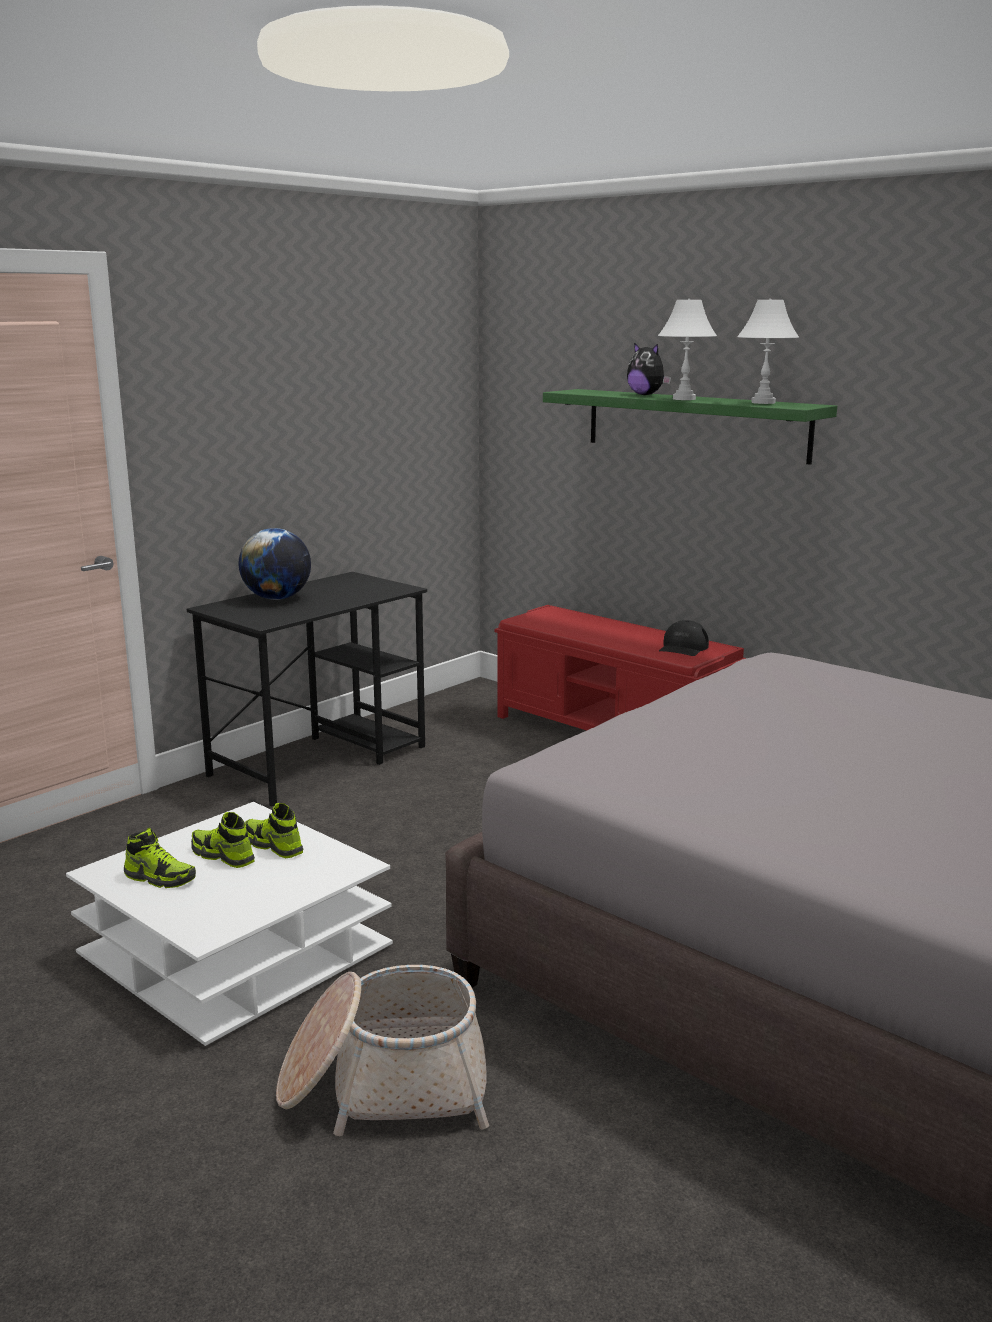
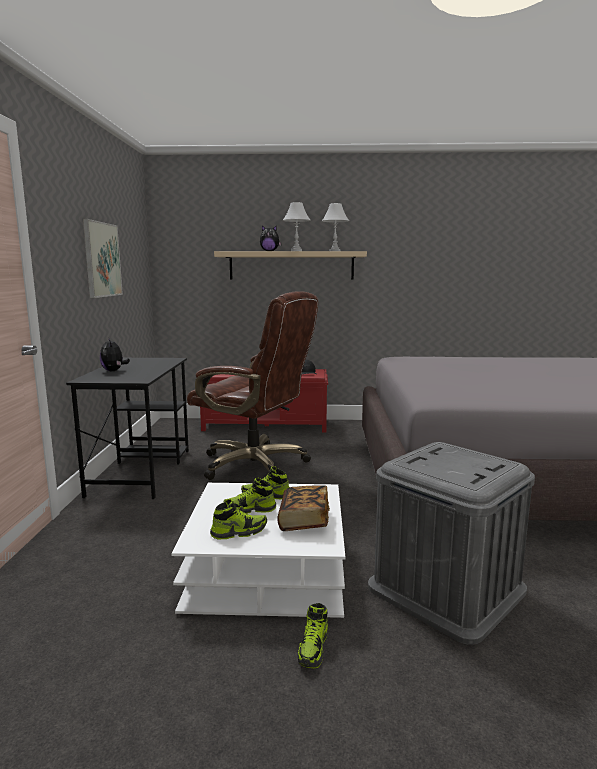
camera: 40 degrees left, 5 degrees down
(126, 1059) = (313, 648): none -> shoe
(246, 895) = (304, 521): none -> book
(277, 598) = (114, 371): globe -> plush toy
(312, 415) = (102, 259): none -> picture
(384, 1084) = (446, 588): basket -> grey storage box
(474, 798) = (254, 464): none -> brown office chair
(695, 424) = (291, 266): green shelf -> beige shelf

